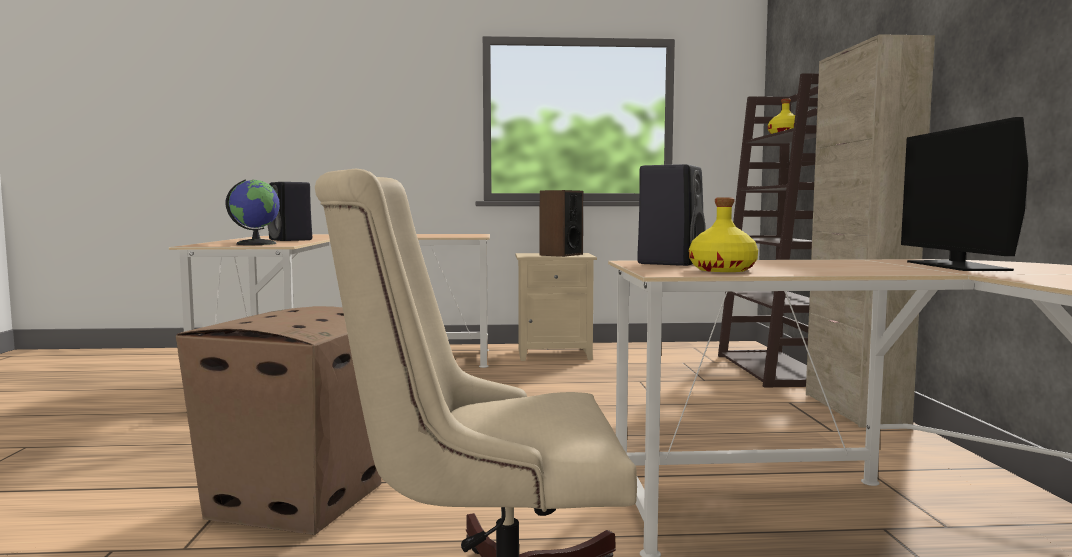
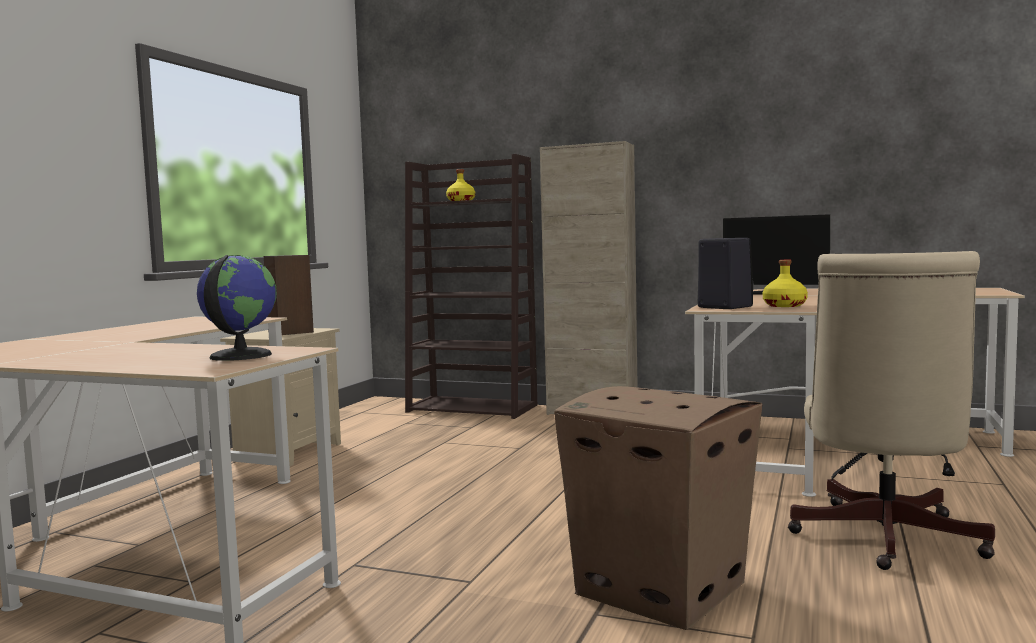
camera: 65 degrees left, 0 degrees up
(291, 240) = (161, 350): black speaker -> none

